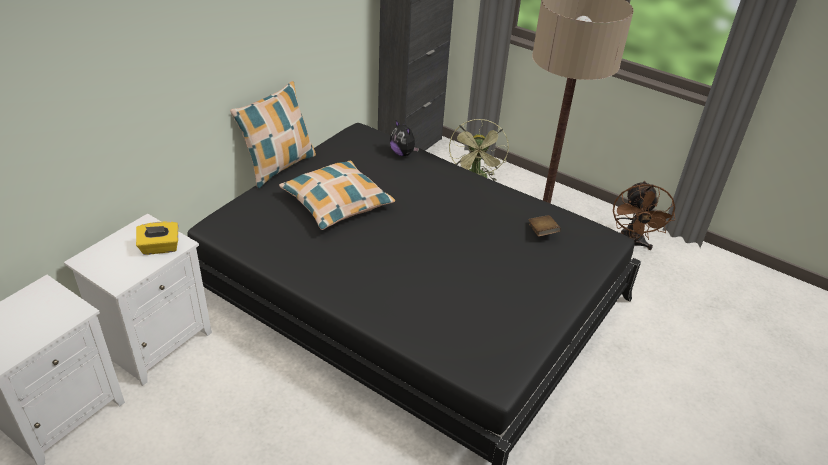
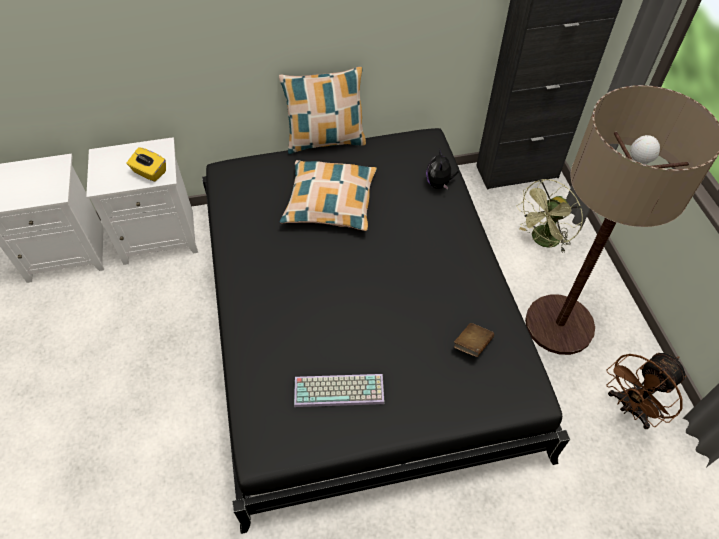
camera: 45 degrees right, 15 degrees up
(497, 308) = (340, 389): none -> keyboard

